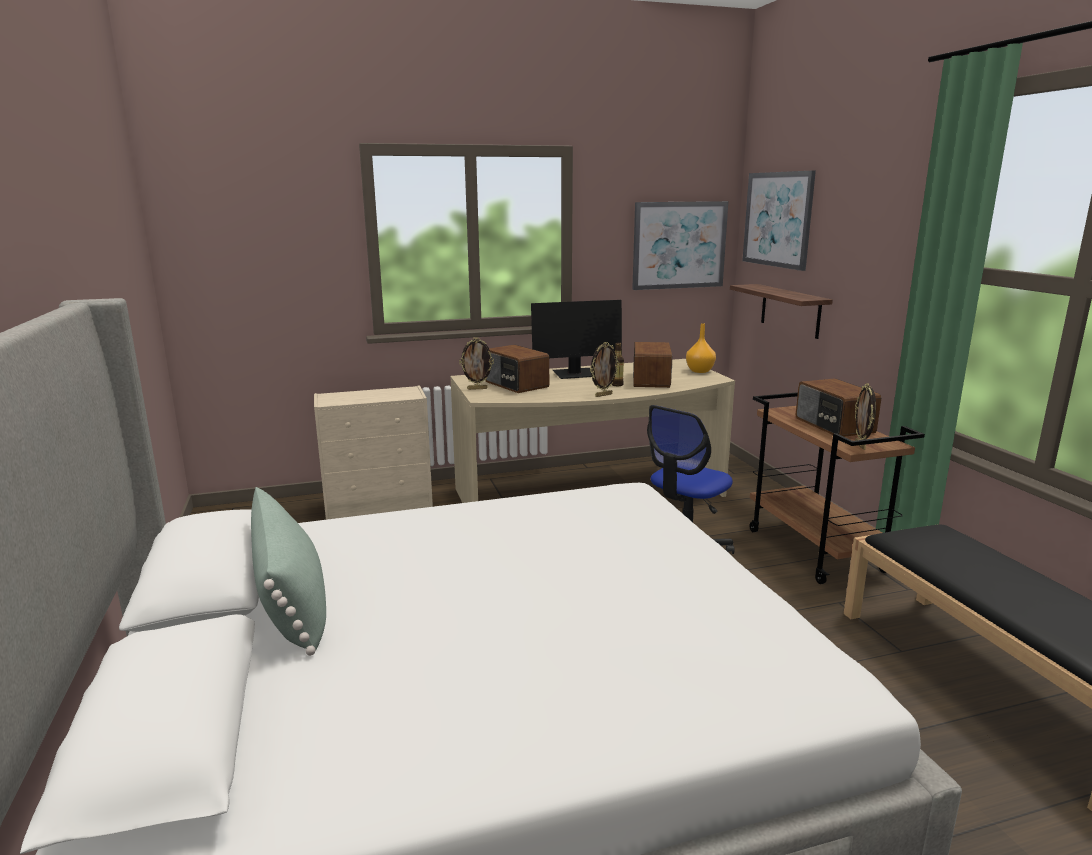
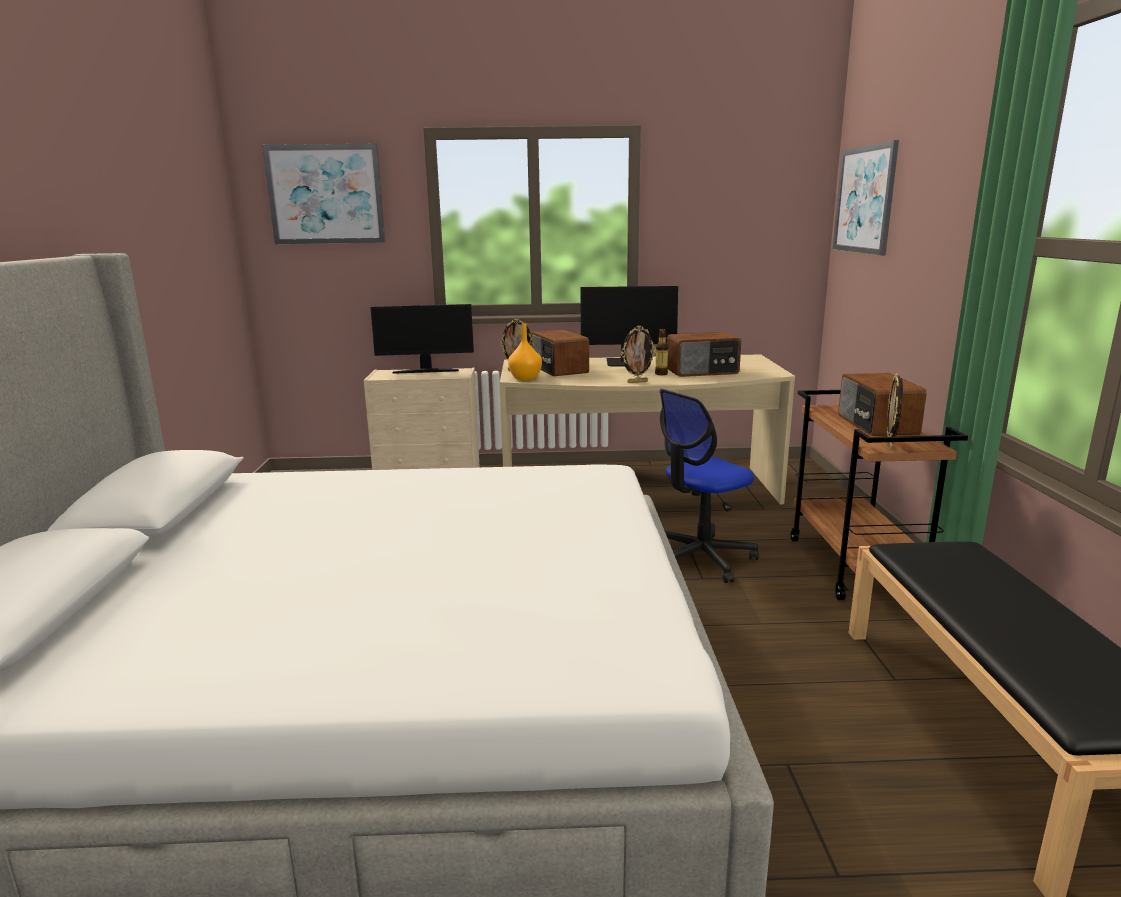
camera: 15 degrees right, 0 degrees up
(292, 601) = (211, 531): green pillow -> none
(372, 392) = (426, 371): none -> monitor
(652, 380) = (702, 371): radio -> radio turned 60 degrees clockwise
(679, 245) = (760, 231): picture -> picture (325, 194)
(700, 371) = (764, 366): orange vase -> orange vase (526, 378)
(790, 310) = (871, 301): shelf -> none

